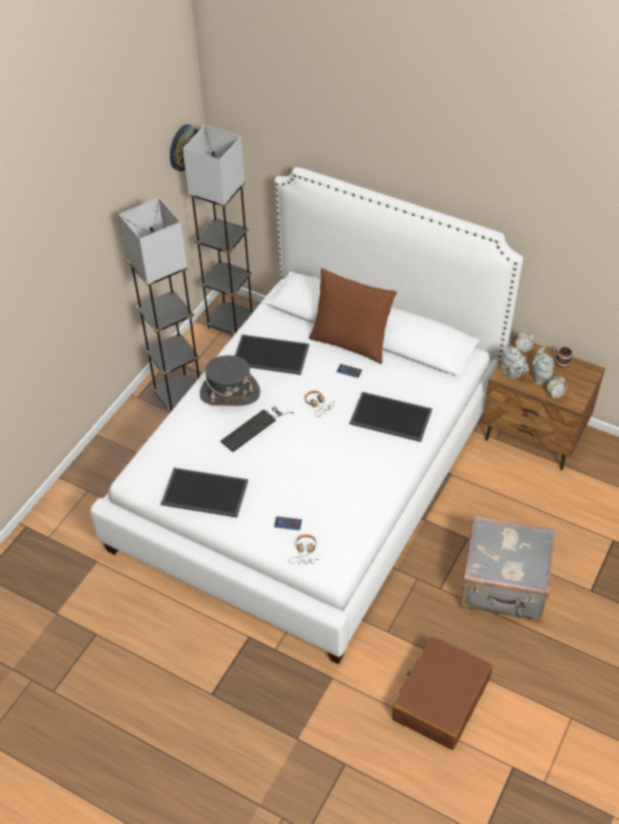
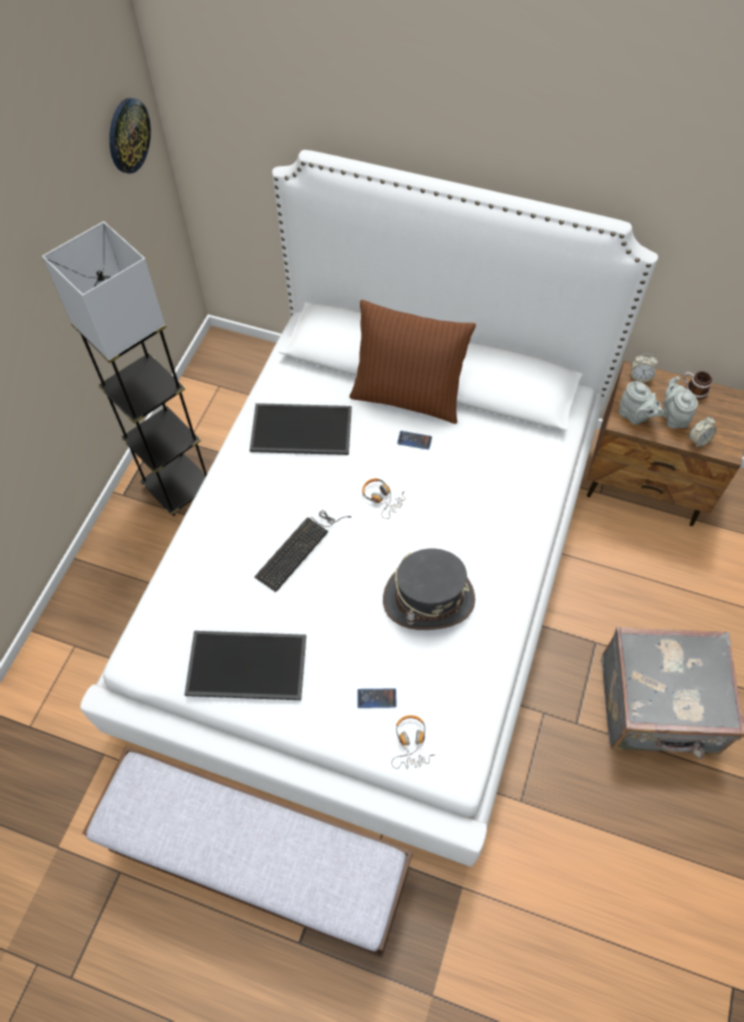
camera: 10 degrees left, 10 degrees up
(194, 642) = (260, 861): none -> bench
(229, 393) = (254, 496): grey hat -> grey hat (428, 599)
(230, 322) = (229, 371): grey floor lamp -> none
(389, 418) = (485, 505): tray -> none
(440, 699) = (613, 895): brown suitcase -> none

